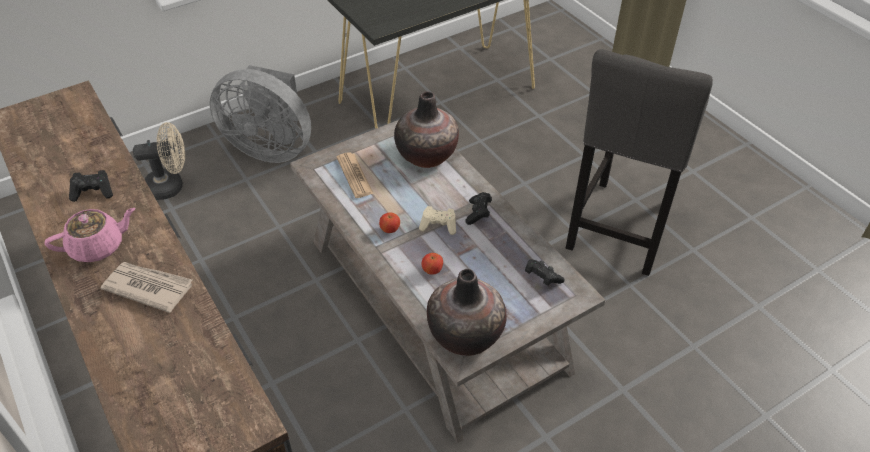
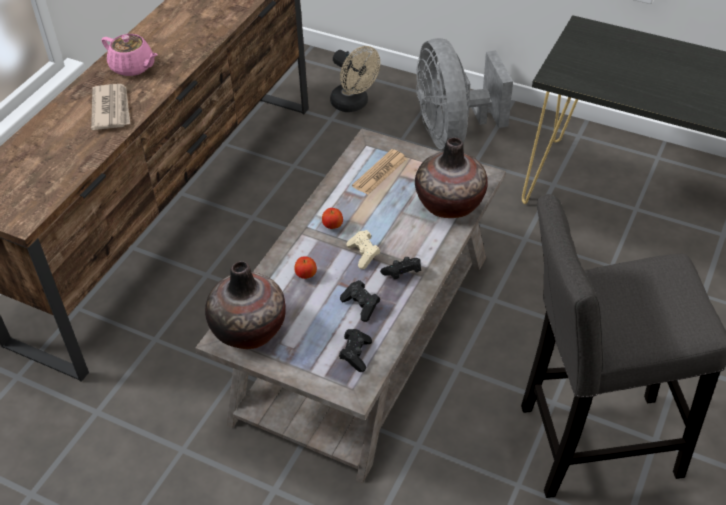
camera: 60 degrees right, 0 degrees up
(93, 192) = (183, 36): black game controller -> black game controller (361, 306)

